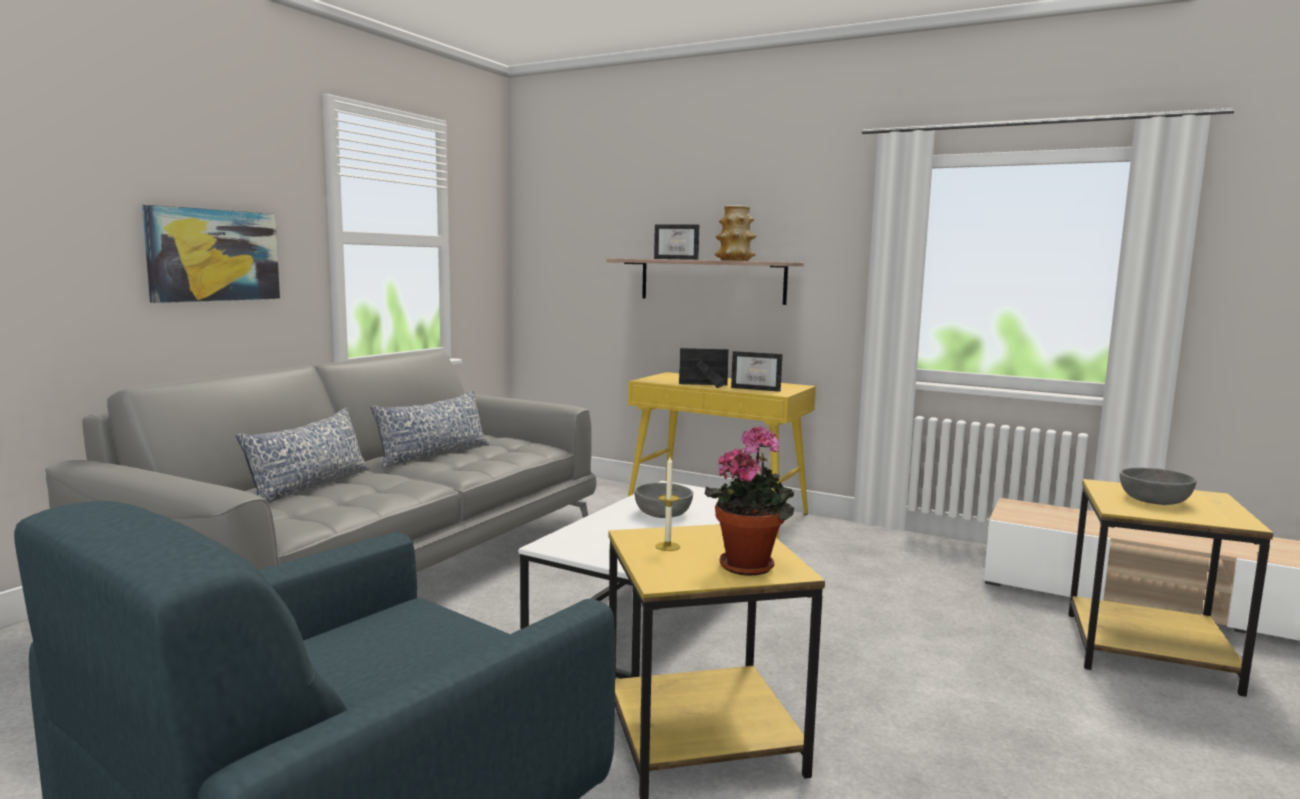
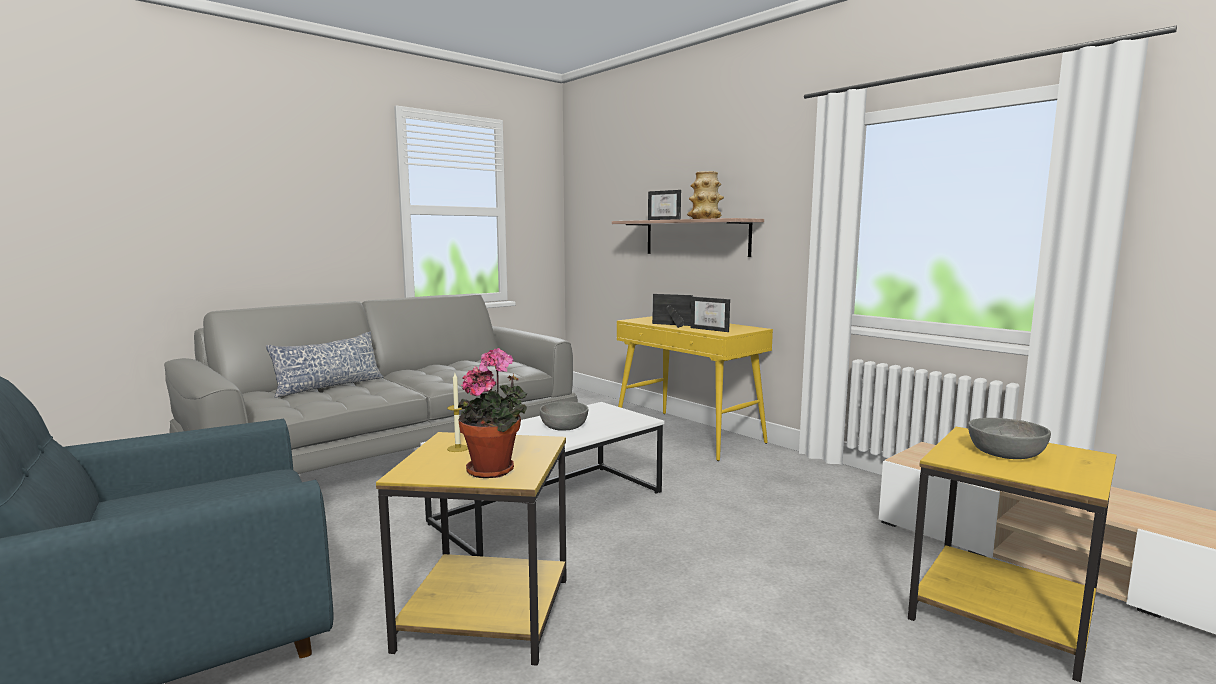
camera: 20 degrees right, 0 degrees up
(214, 255) = (305, 223): picture -> none
(433, 454) = (441, 370): pillow -> none

